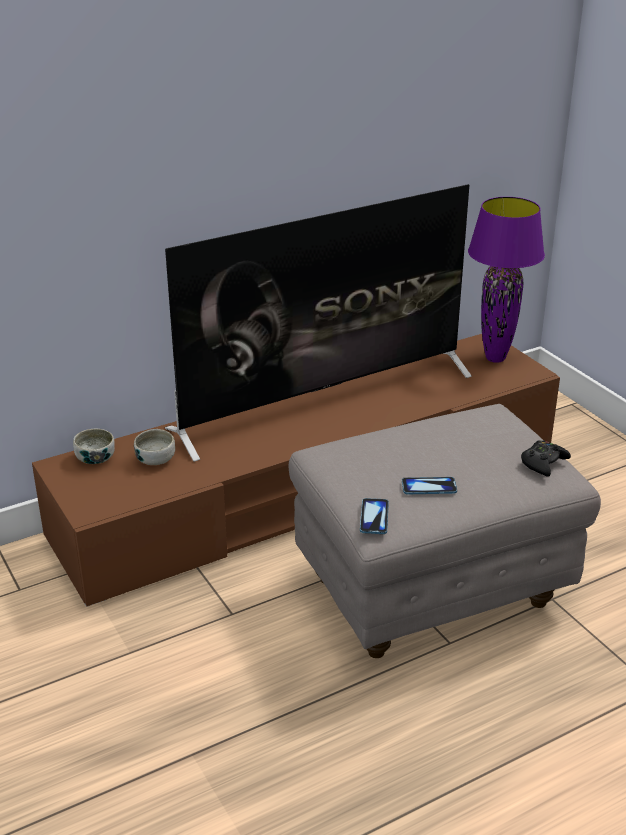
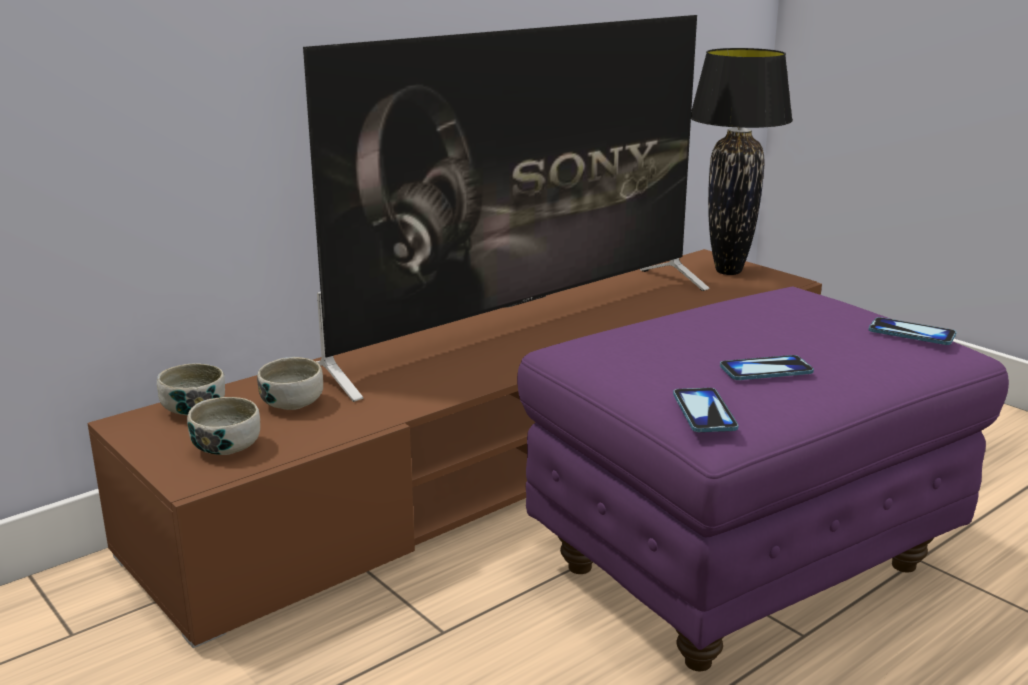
camera: 10 degrees left, 10 degrees down
(110, 491) = (227, 448): none -> bowl
(432, 591) = (741, 567): grey ottoman -> purple ottoman
(495, 359) = (728, 271): purple table lamp -> black table lamp
(543, 463) = (911, 333): black game controller -> phone

